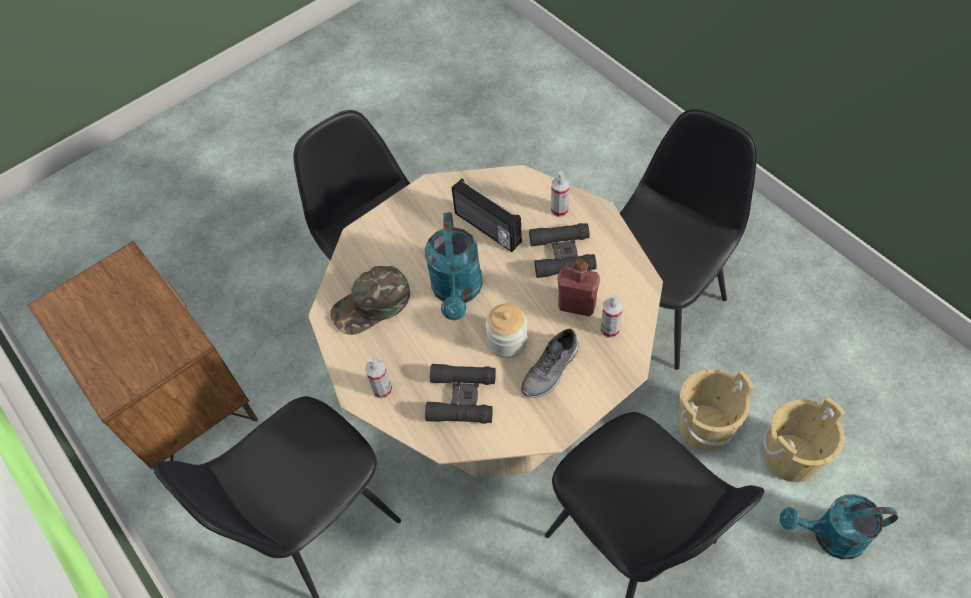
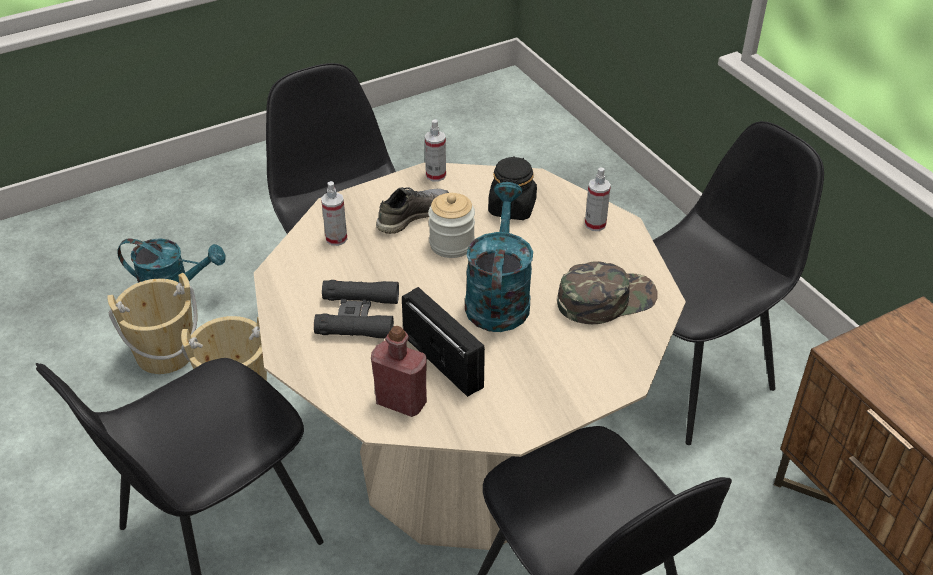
camera: 175 degrees left, 15 degrees down
(461, 397) = (512, 207): black binoculars -> black jar
(559, 210) = (338, 368): spray bottle -> spray bottle (436, 175)
(577, 305) = (362, 264): red bottle -> red bottle (401, 402)

